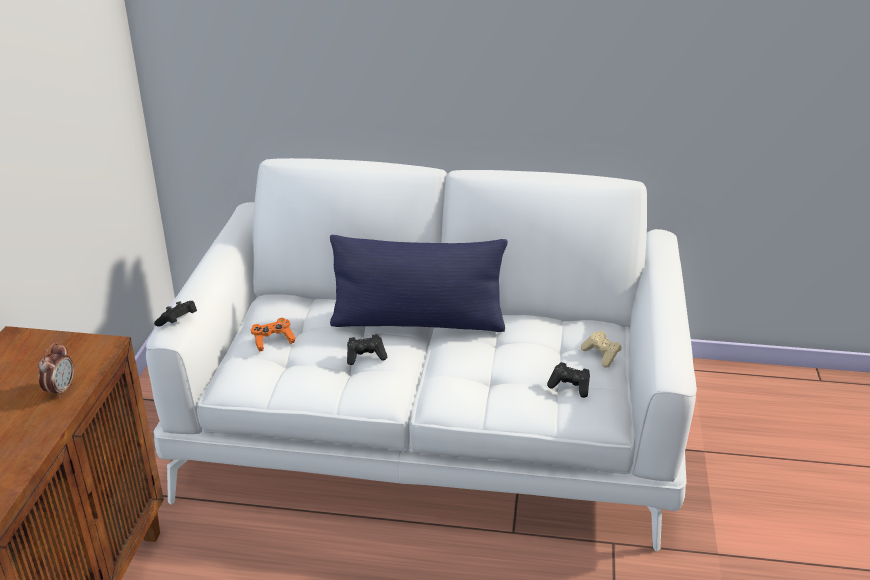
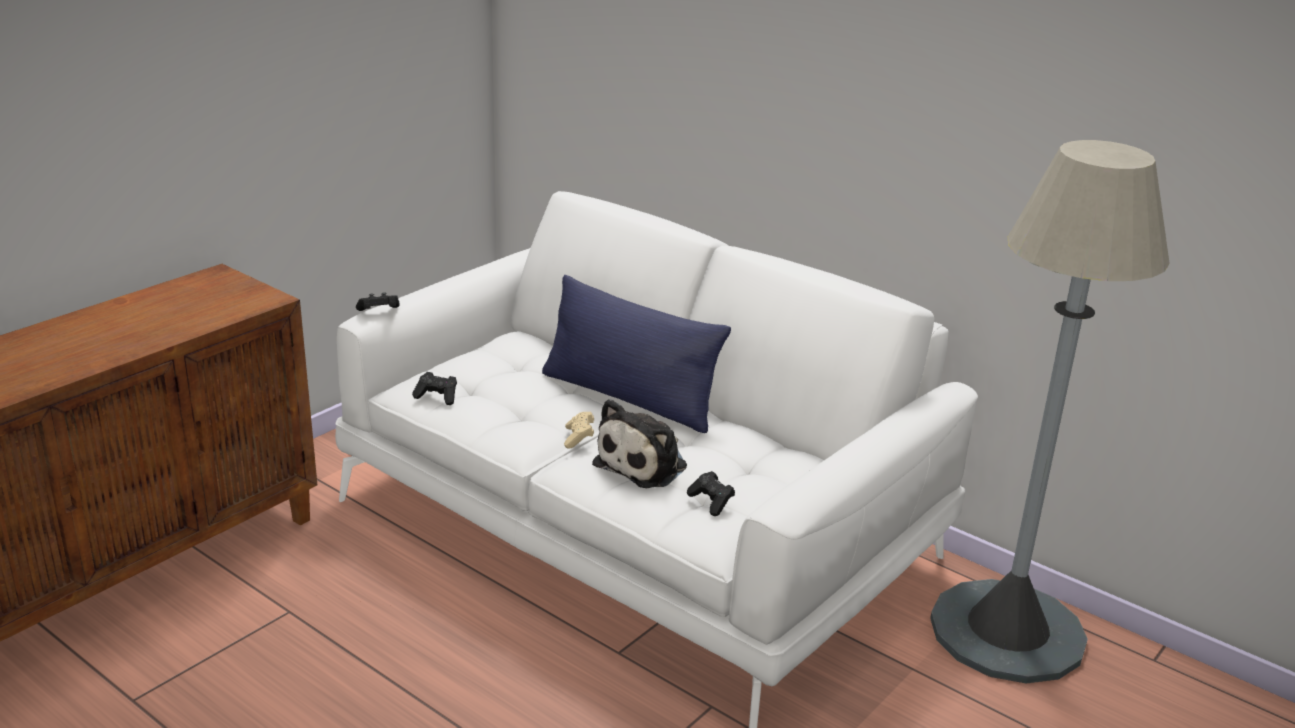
camera: 30 degrees right, 5 degrees down
(60, 390) = (204, 318): alarm clock -> none
(273, 340) = (475, 367): orange game controller -> none
(366, 356) = (543, 408): black game controller -> black game controller (437, 397)
(491, 375) = (645, 464): none -> plush toy
(601, 355) = (778, 487): beige game controller -> beige game controller (579, 438)
(729, 397) = (1007, 631): none -> grey floor lamp

